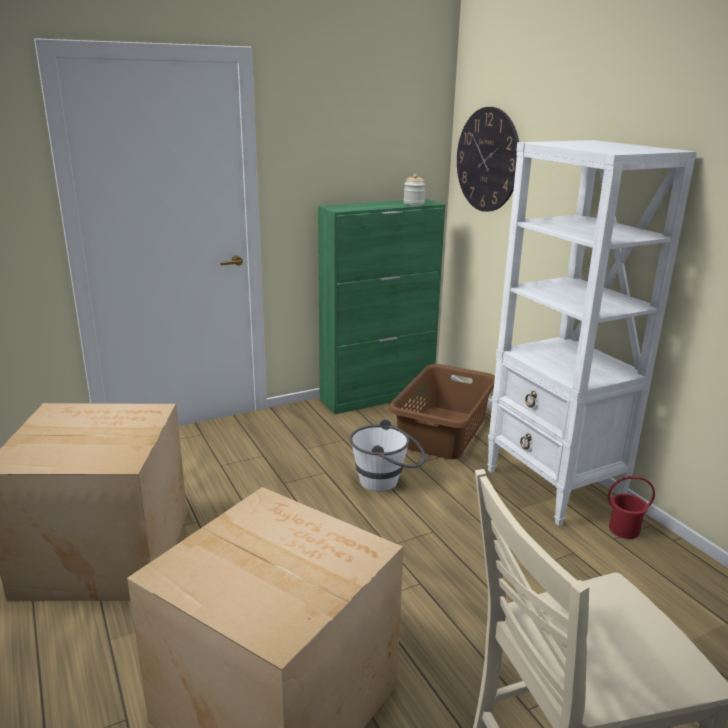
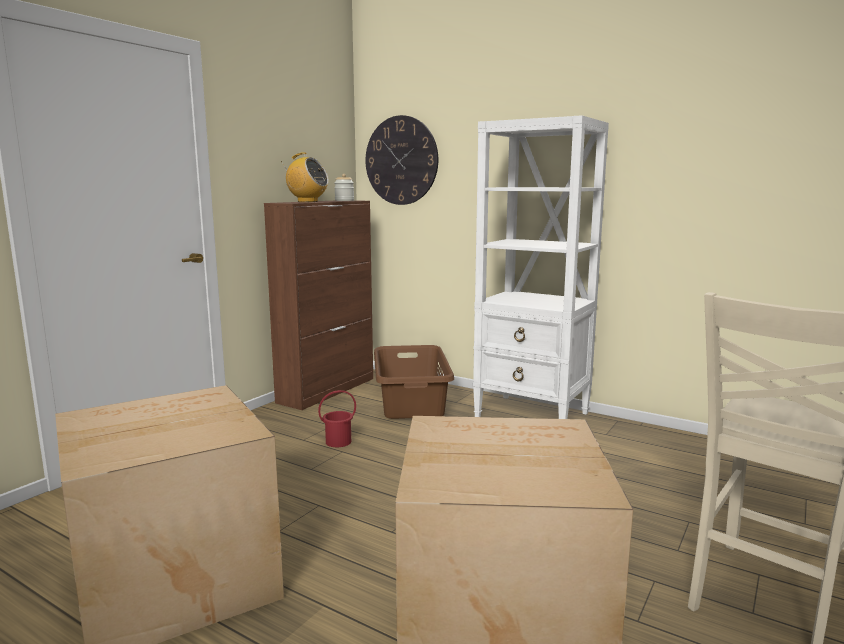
camera: 30 degrees left, 10 degrees down
(365, 206) = (307, 201): none -> radio
(378, 396) = (327, 390): green cabinet -> brown cabinet
(387, 481) = (404, 444): white bucket -> none
(623, 529) = (605, 427): red bucket -> red bucket (338, 442)

